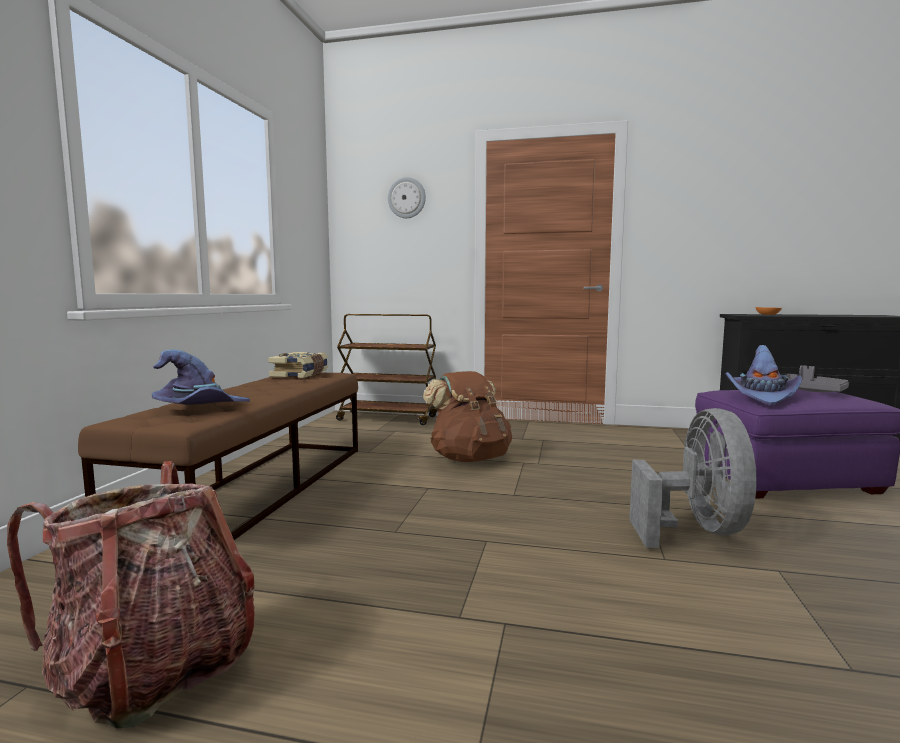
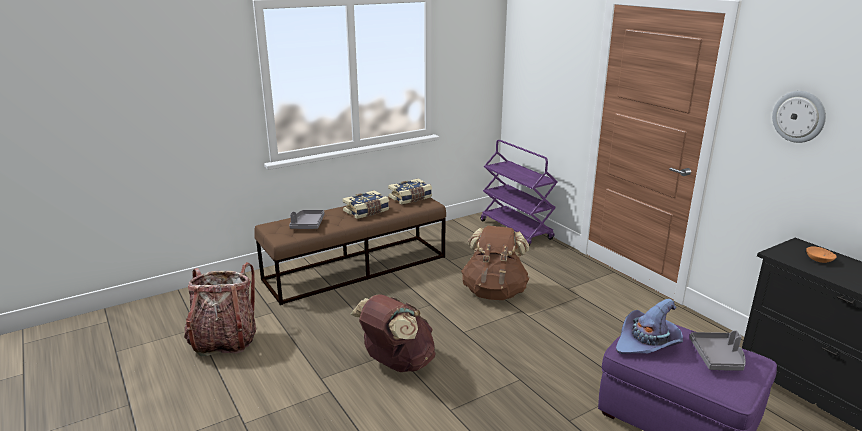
camera: 45 degrees right, 15 degrees up
(199, 408) = (307, 224): purple hat -> grey tray
(268, 388) = (366, 211): none -> book
(388, 418) = (516, 230): brown cart -> purple cart
(407, 198) = (553, 47): wall clock -> wall clock (799, 116)
(515, 549) = (396, 363): none -> brown backpack
(696, 530) = (507, 409): grey fan -> none

